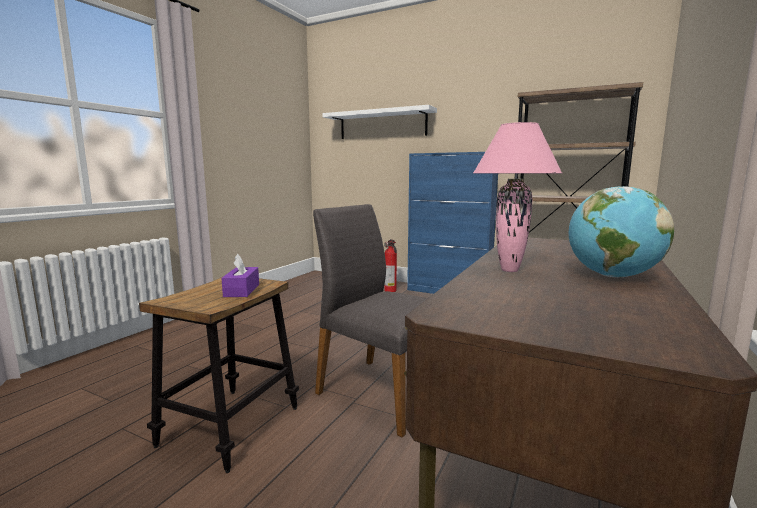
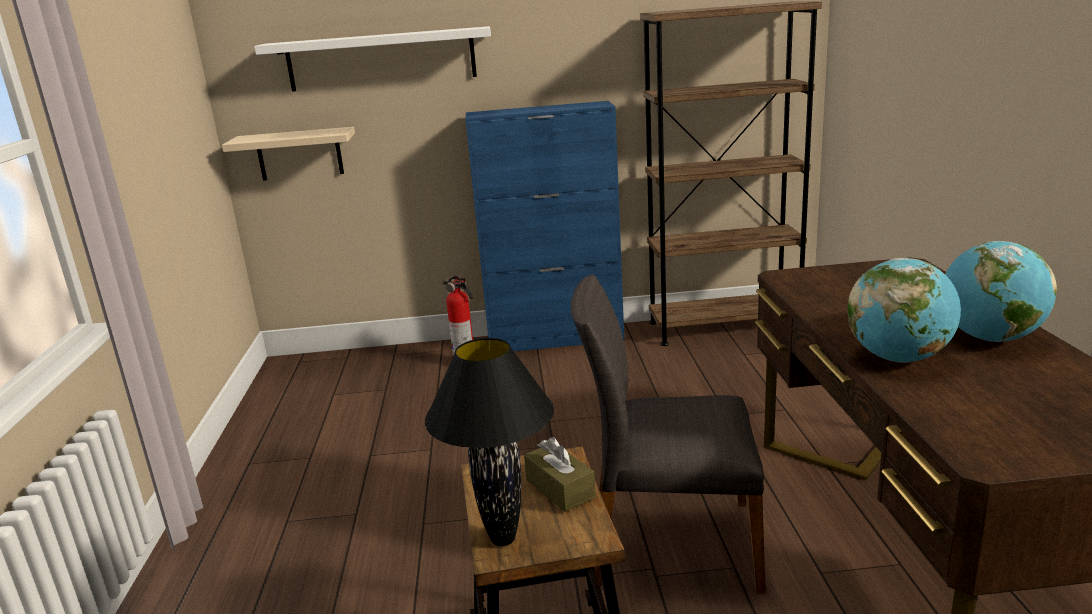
camera: 30 degrees left, 10 degrees up
(178, 297) = (504, 539): none -> black table lamp
(242, 290) = (560, 489): purple tissue box -> brown tissue box
(341, 170) = (299, 154): none -> beige shelf
(510, 270) = (898, 358): pink table lamp -> globe

